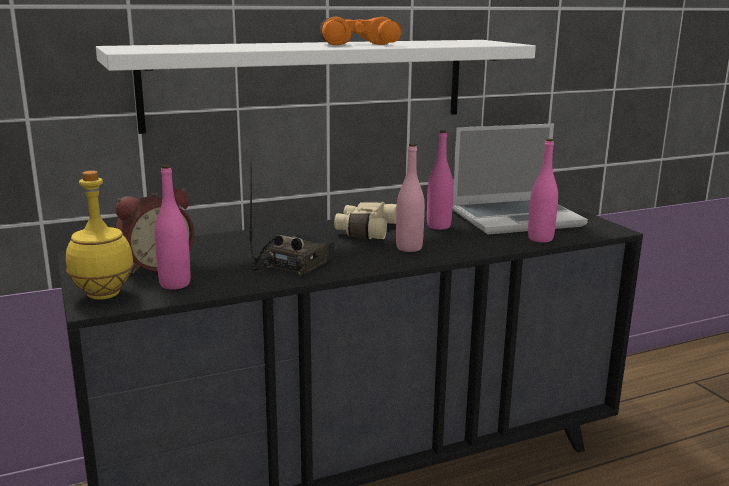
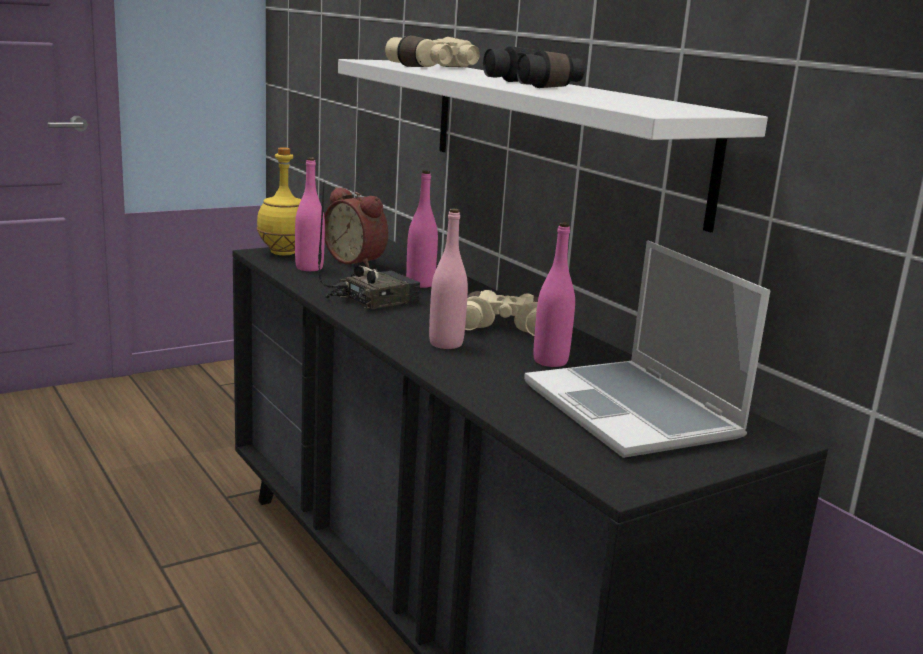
camera: 80 degrees right, 0 degrees up
(208, 46) = (437, 68): none -> beige binoculars
(292, 264) = (372, 299): radio -> radio turned 60 degrees counterclockwise
(355, 44) = (536, 85): orange binoculars -> black binoculars
(540, 239) = (528, 419): pink bottle -> pink bottle (420, 284)

